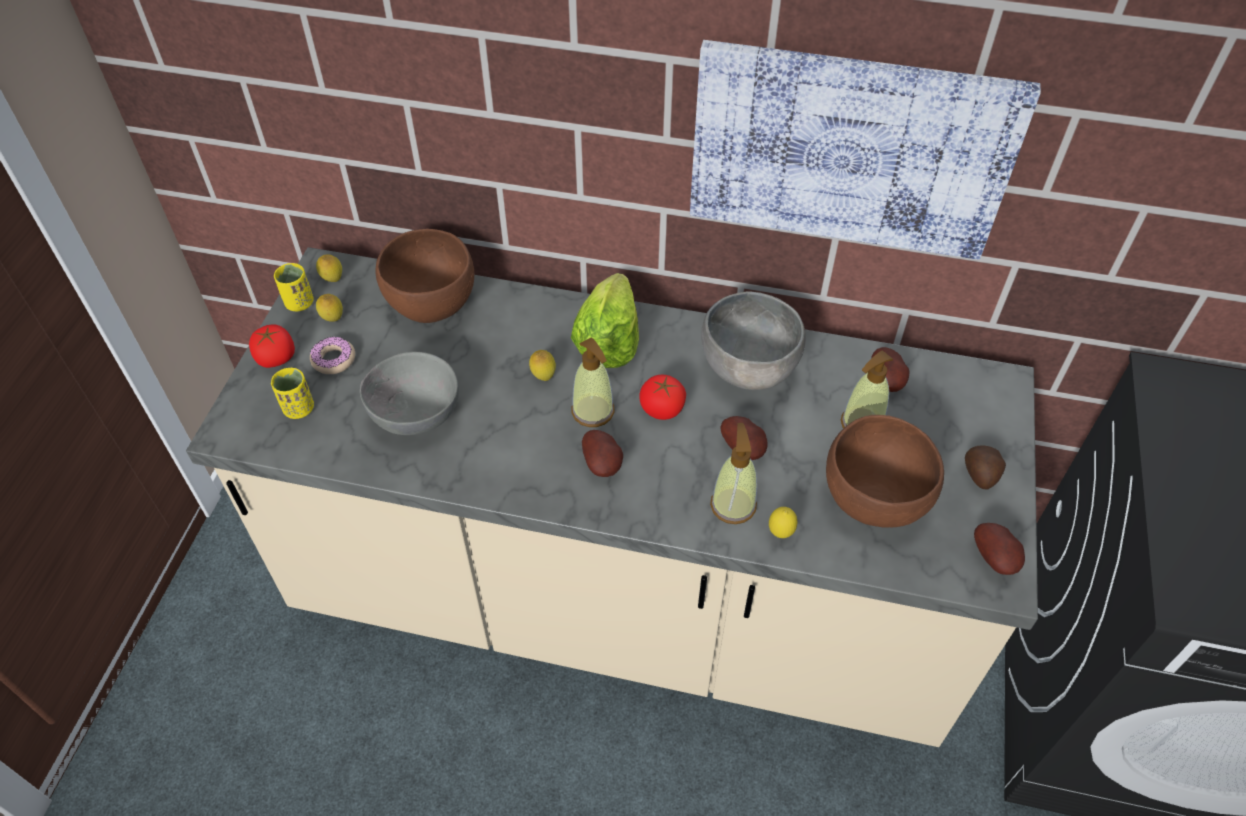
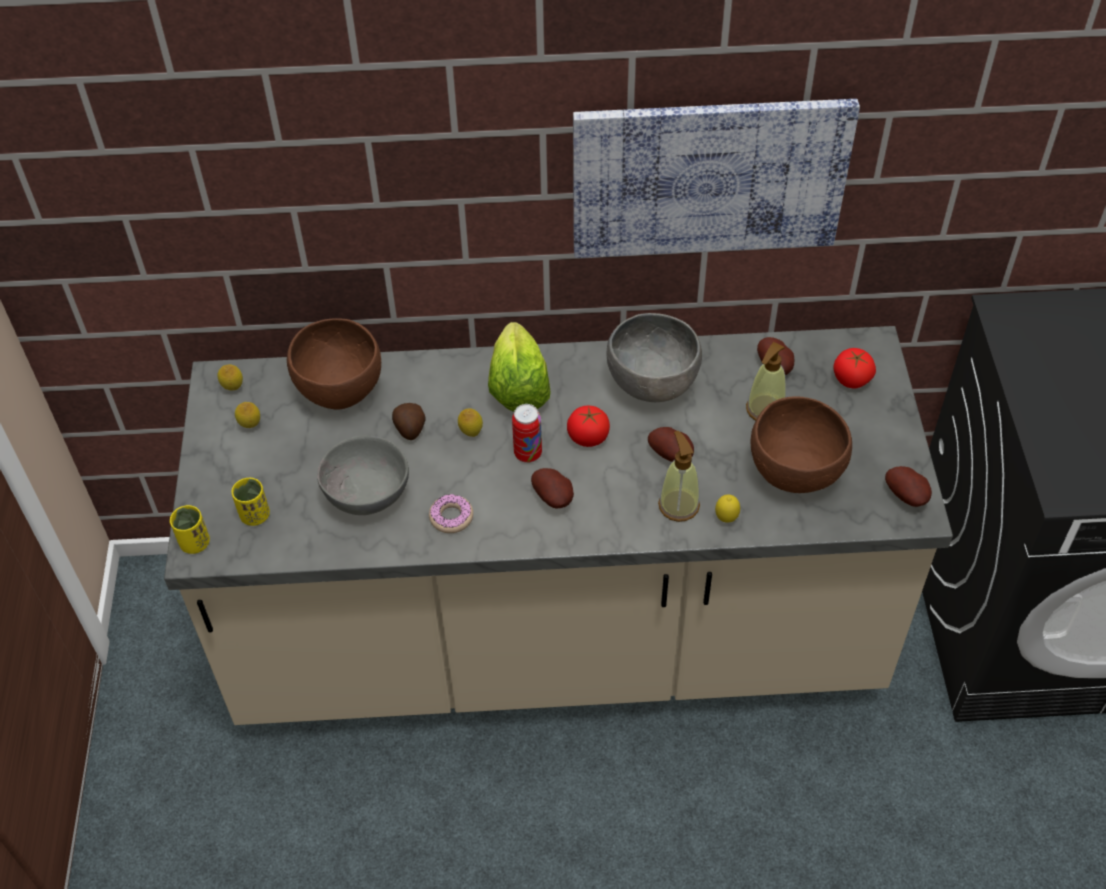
camera: 15 degrees left, 0 degrees up
(276, 358) = (211, 474): tomato -> tomato (851, 379)
(299, 303) = (210, 417): yellow cup -> yellow cup (195, 543)
(334, 360) = (268, 463): donut -> donut (451, 517)
(593, 411) = (528, 453): soap dispenser -> can
(980, 476) = (876, 430): potato -> potato (410, 429)

